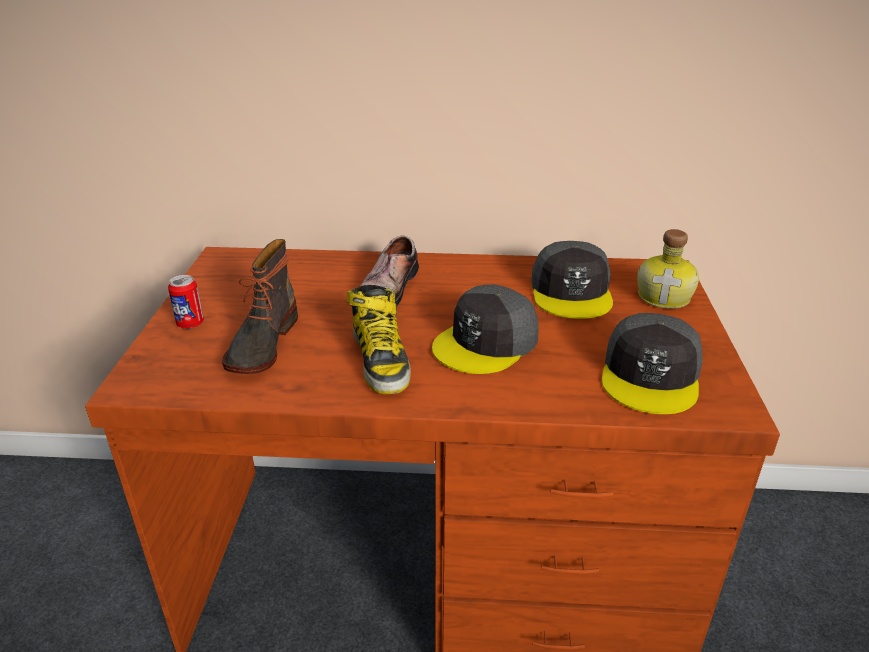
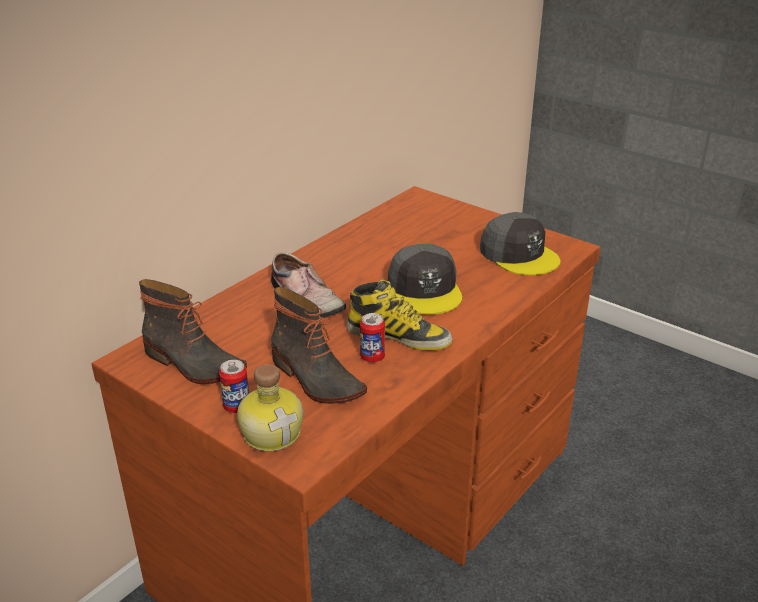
camera: 55 degrees left, 0 degrees up
(235, 282) = (193, 364): none -> boot
(327, 359) = (372, 357): none -> can
(571, 292) = (402, 237): grey cap -> none
(665, 297) = (446, 212): bottle -> bottle (272, 432)

